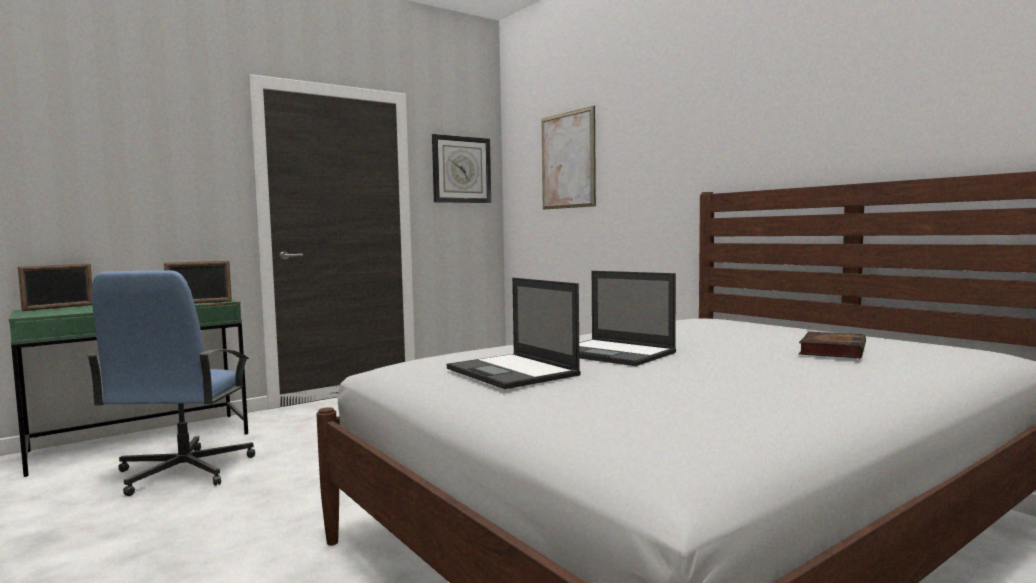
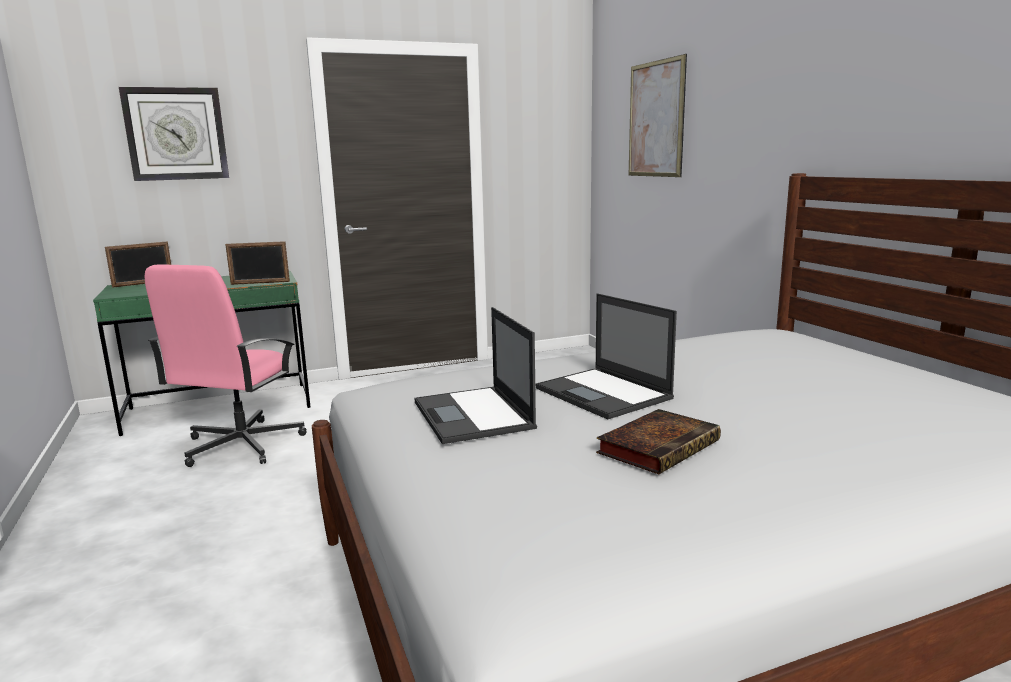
camera: 15 degrees right, 10 degrees up
(182, 471) = (241, 445): blue office chair -> pink office chair
(461, 170) = (542, 128): wall clock -> wall clock (176, 134)
(832, 350) = (870, 411): book -> book (659, 446)

